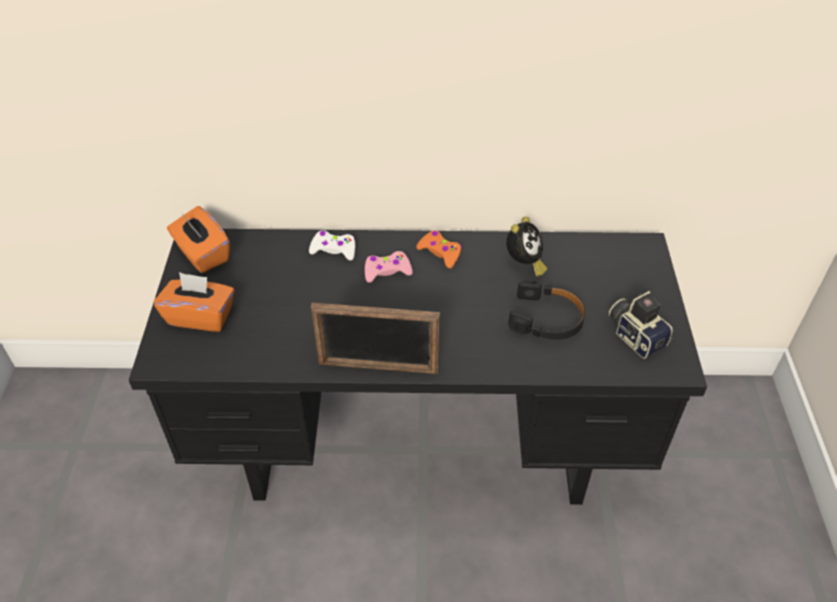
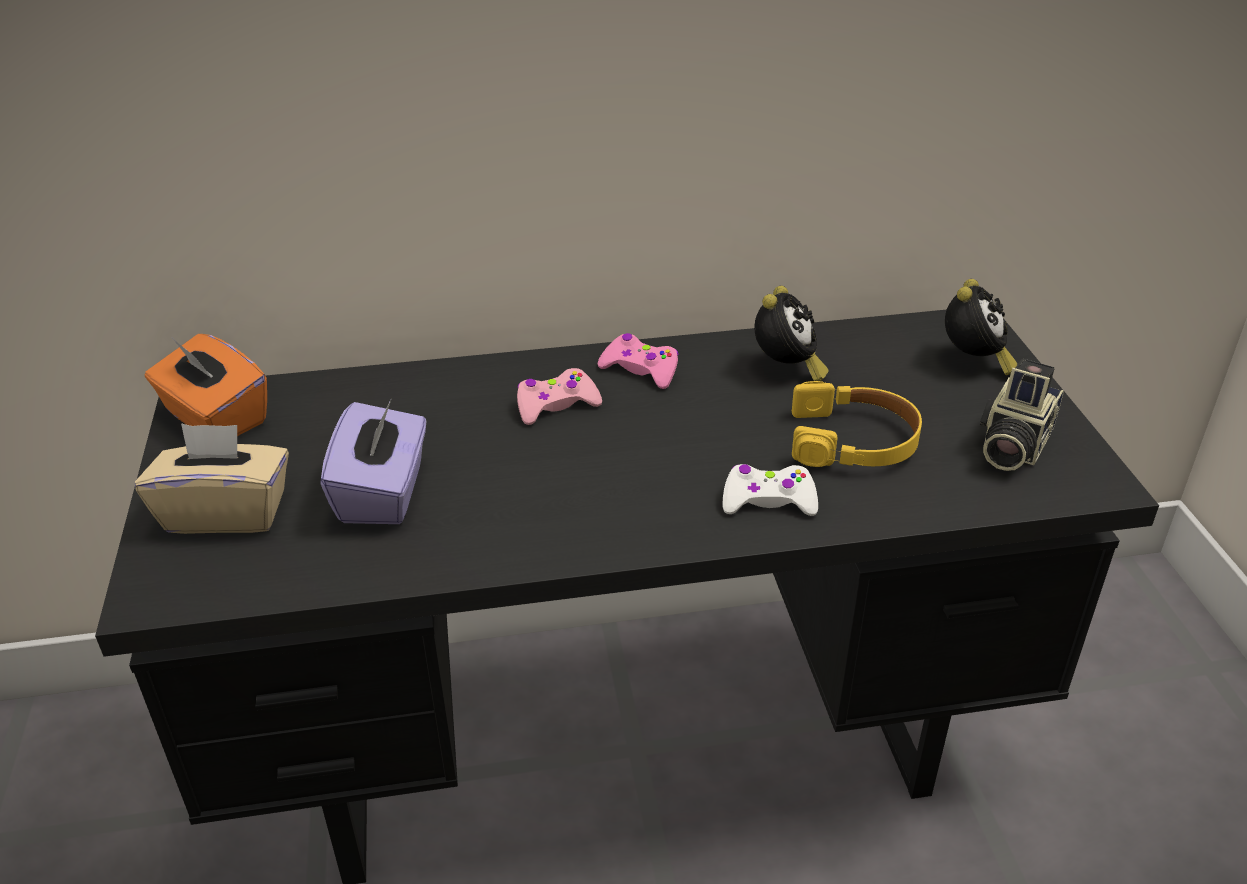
camera: 10 degrees left, 10 degrees down
(201, 316) = (227, 512): orange tissue box -> beige tissue box
(283, 316) = (383, 493): none -> purple tissue box
(334, 250) = (454, 385): white game controller -> white game controller (768, 500)
(378, 367) = (580, 550): picture frame -> none
(440, 253) = (640, 369): orange game controller -> pink game controller
(547, 319) = (853, 441): black headphones -> yellow headphones
(636, 274) = (973, 362): none -> alarm clock
(636, 335) = (1011, 445): camera -> camera turned 105 degrees counterclockwise

